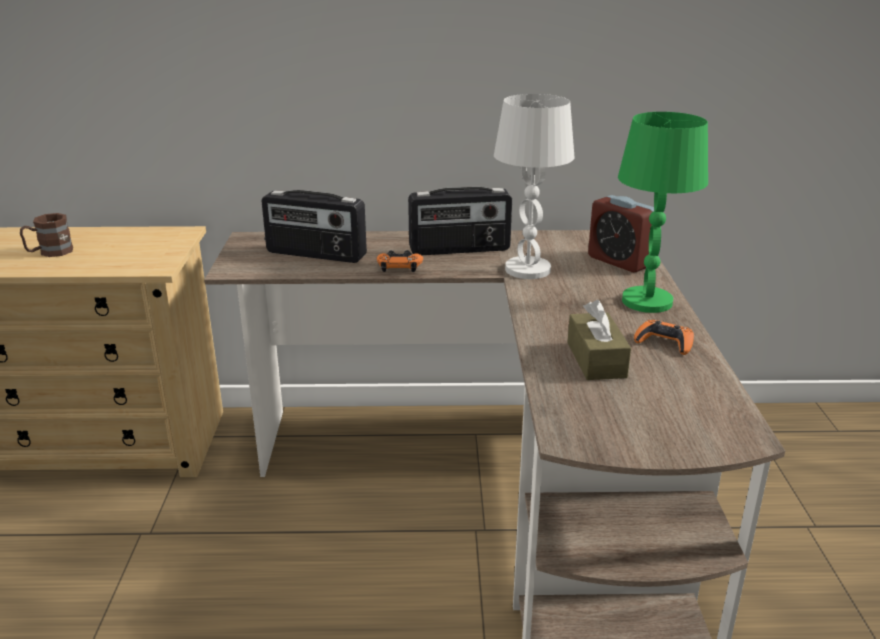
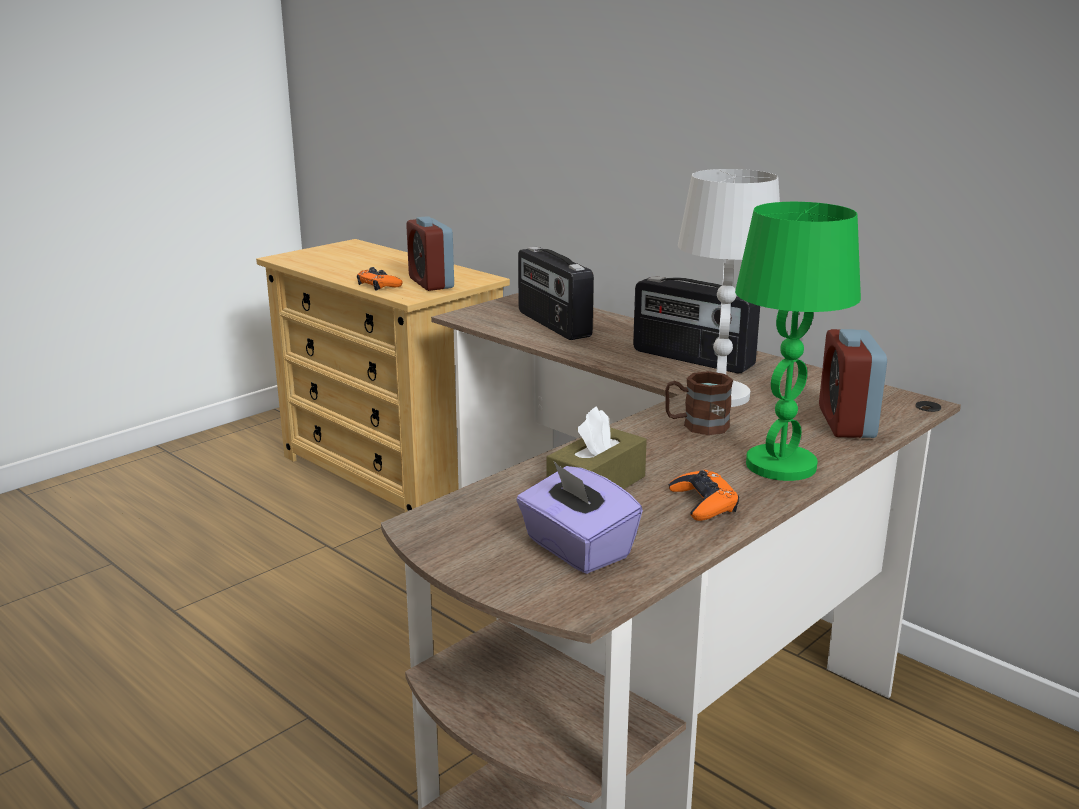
camera: 45 degrees right, 5 degrees down
(49, 252) = (367, 268): brown mug -> brown mug (696, 426)
(147, 249) = (431, 283): none -> alarm clock
(399, 266) = (602, 354): orange game controller -> orange game controller (378, 285)
(673, 405) = (576, 549): none -> purple tissue box

